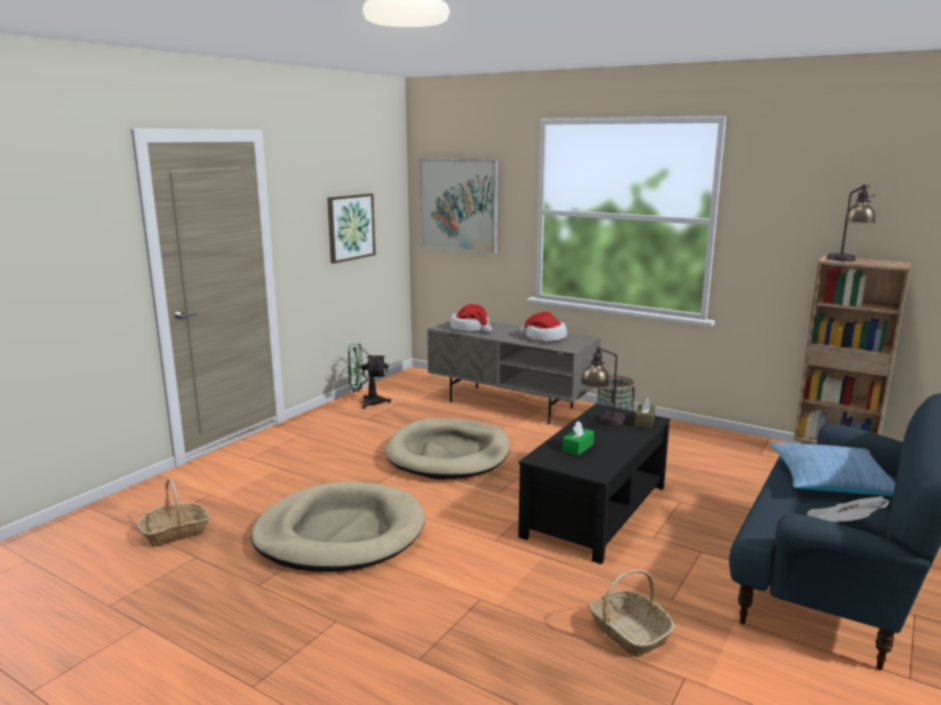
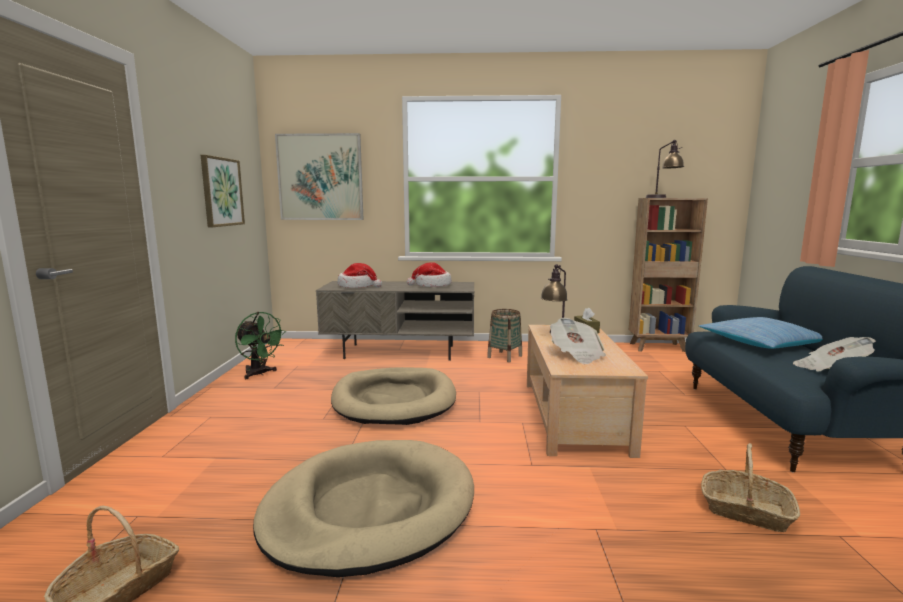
camera: 30 degrees left, 5 degrees down
(366, 403) = (259, 374): green fan -> green fan turned 105 degrees counterclockwise
(578, 448) = (576, 355): green tissue box -> newspaper
(597, 511) = (575, 416): black coffee table -> beige coffee table

